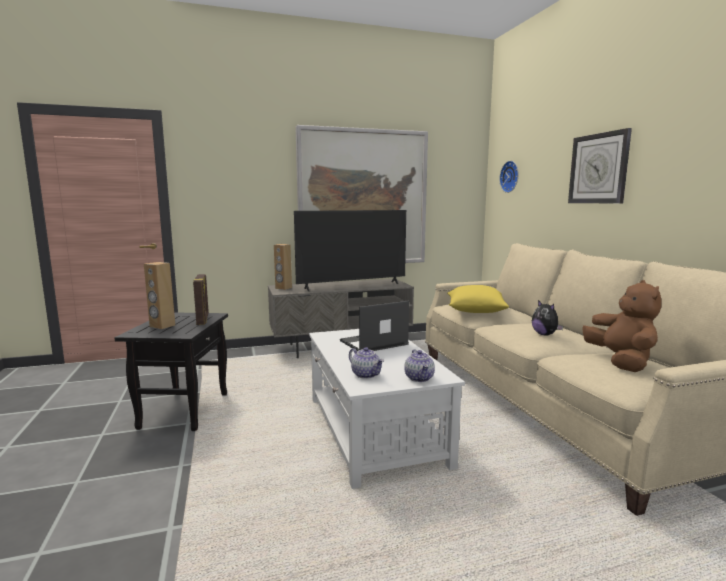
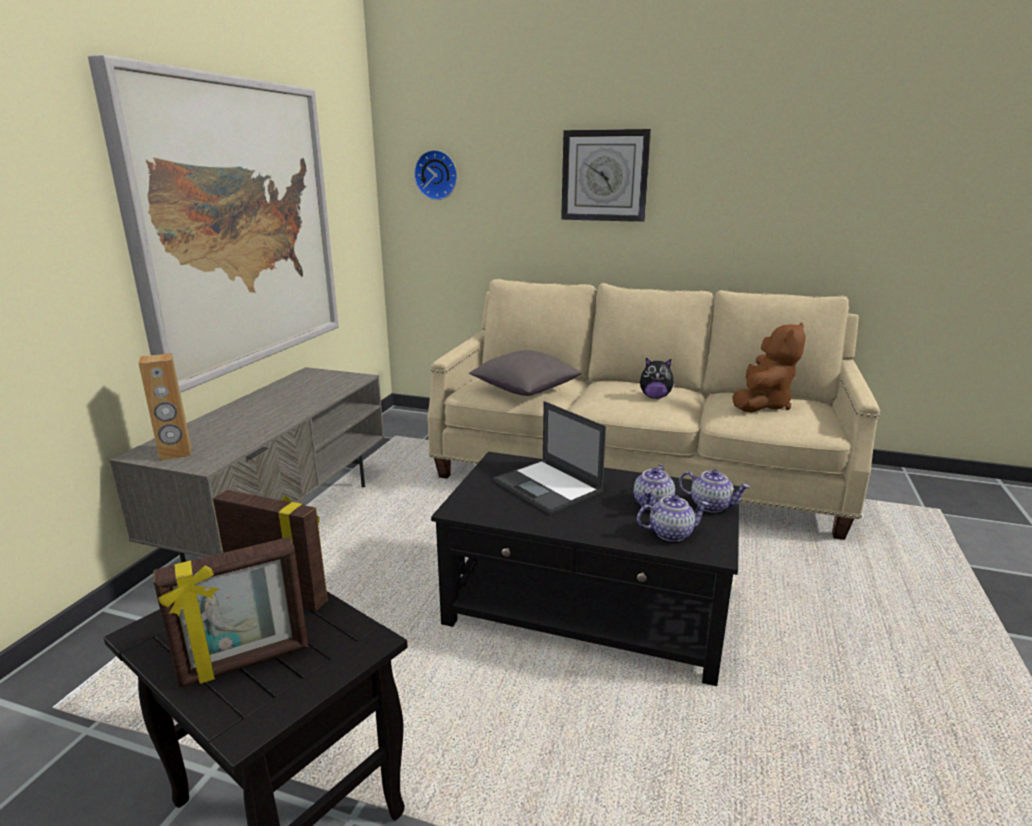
camera: 55 degrees left, 10 degrees up
(162, 326) = (245, 663): brown speaker -> picture frame
(352, 286) = (289, 403): television -> none
(373, 343) = (548, 487): laptop -> laptop turned 45 degrees counterclockwise
(374, 430) = (588, 607): white coffee table -> black coffee table
(394, 365) = (653, 504): none -> teapot
(475, 311) = (525, 390): yellow pillow -> grey pillow
(620, 362) = (762, 405): brown plush toy -> brown plush toy turned 90 degrees clockwise

